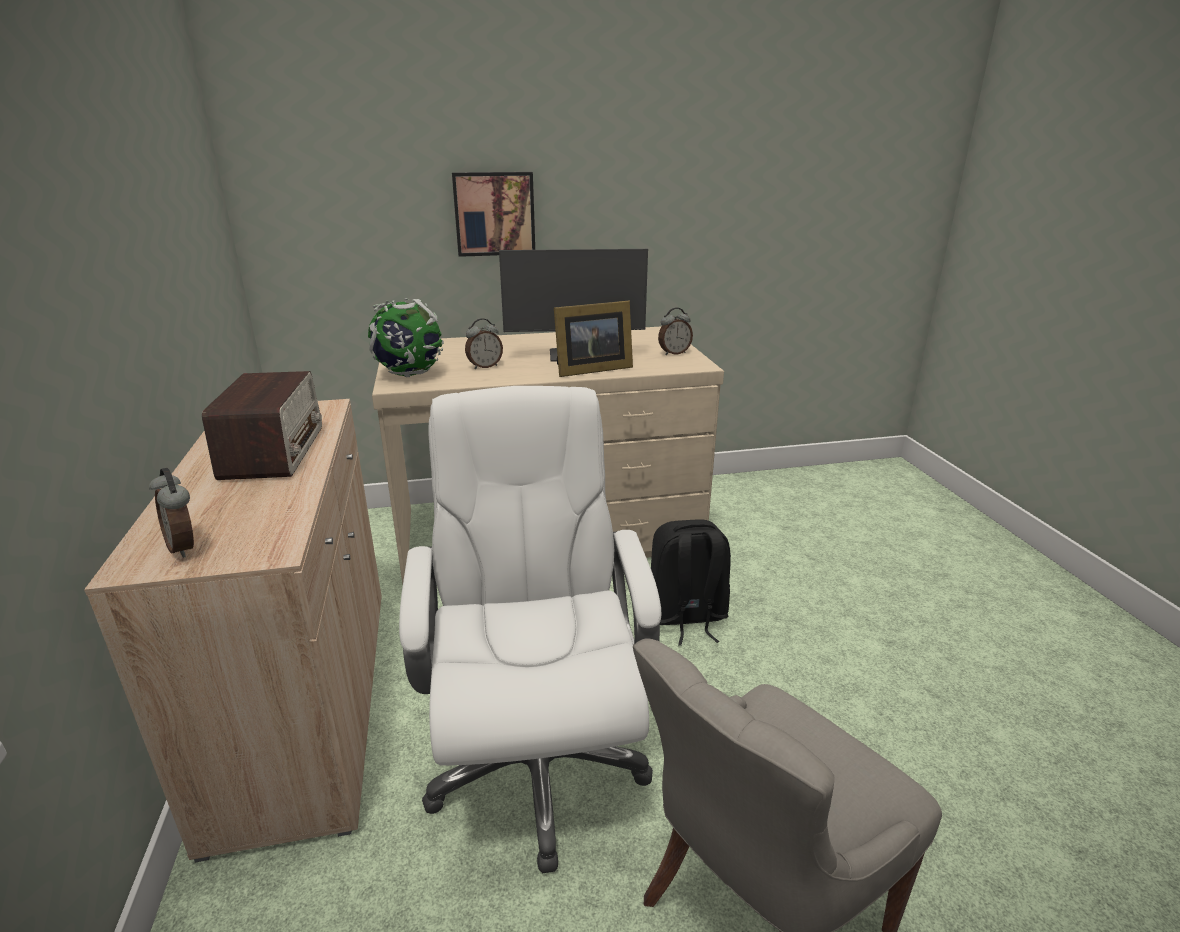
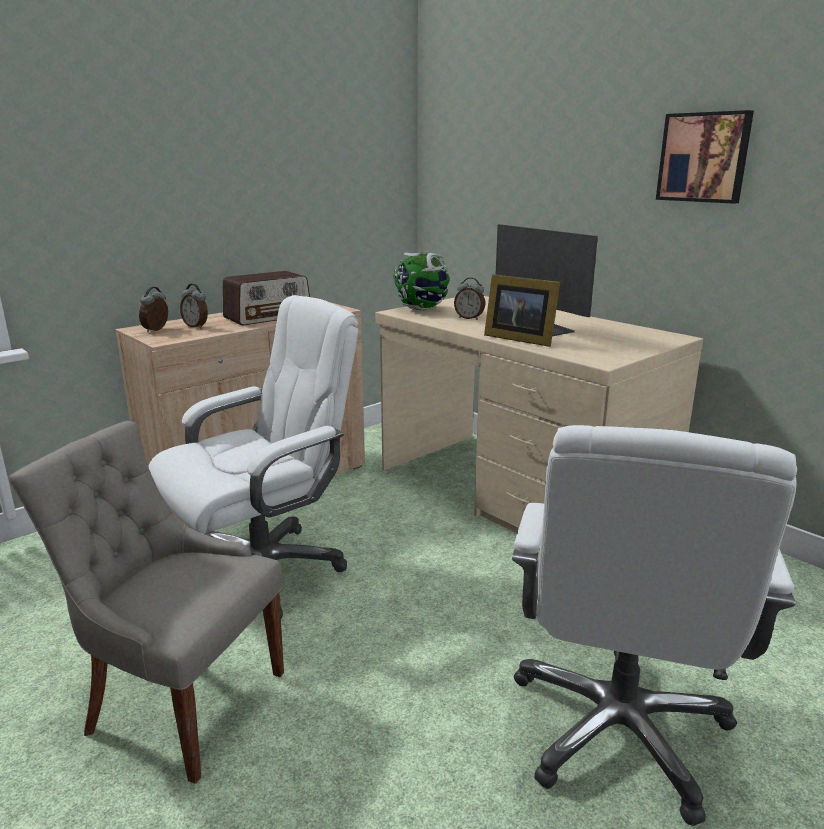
camera: 60 degrees right, 5 degrees down
(494, 213) = (564, 200): picture -> picture (704, 157)
(674, 353) = (619, 351): alarm clock -> alarm clock (196, 326)
(686, 617) = (477, 588): black backpack -> none
(891, 624) = (619, 729): none -> white office chair

